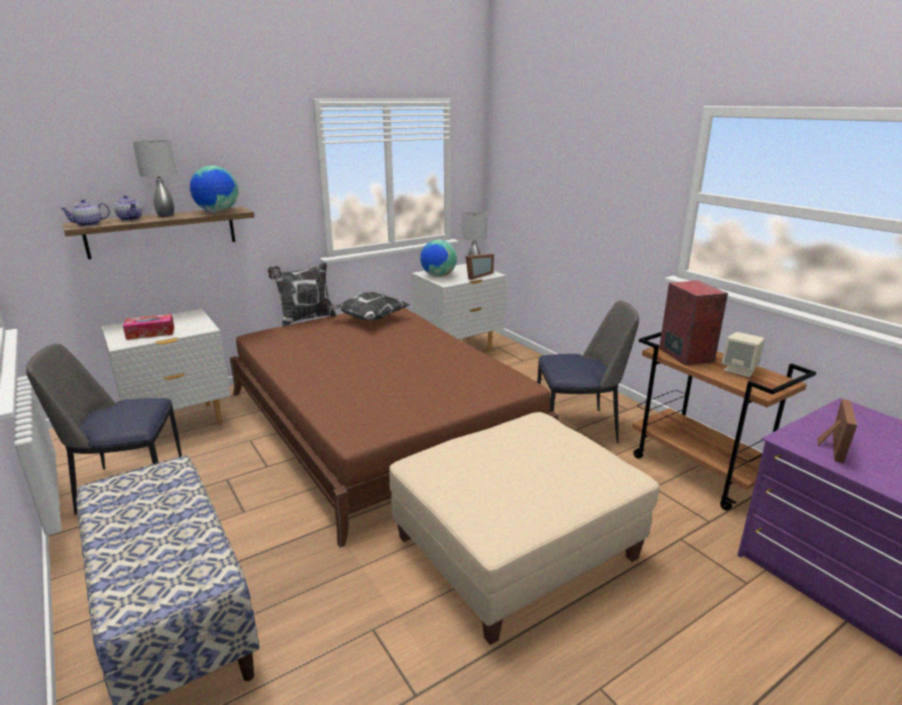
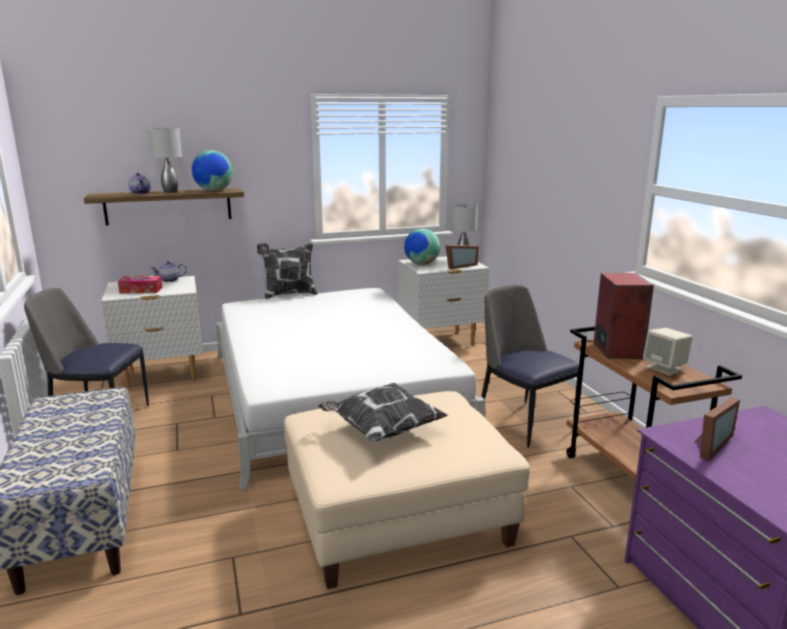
camera: 15 degrees right, 5 degrees down
(88, 224) = (105, 195): teapot -> teapot (169, 280)
(369, 319) = (343, 298): pillow -> pillow (381, 430)
(380, 423) = (331, 395): brown bed -> white bed
(578, 427) = (523, 422): chair -> chair turned 135 degrees counterclockwise

